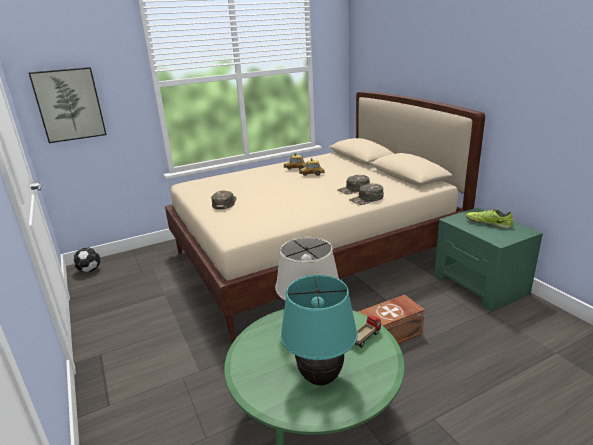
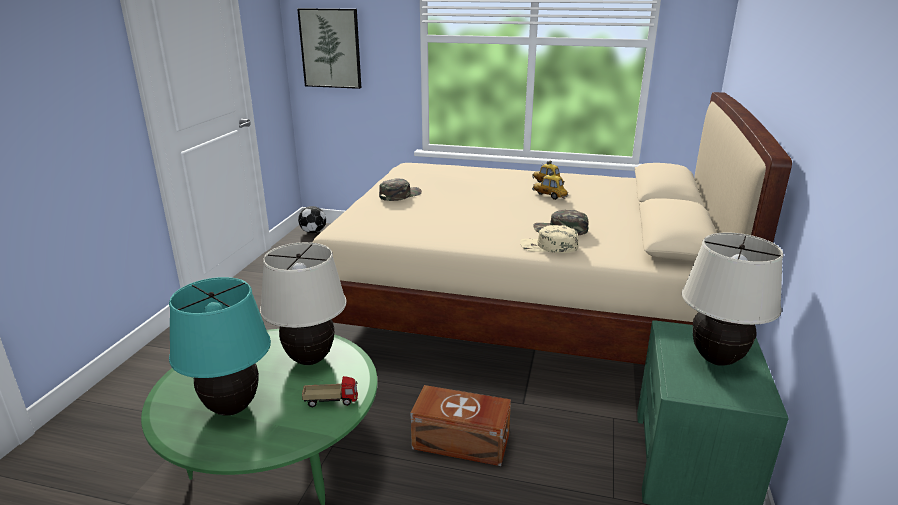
camera: 40 degrees right, 0 degrees up
(366, 199) = (548, 246): green cap -> beige cap
(488, 223) = (717, 359): shoe -> beige table lamp

